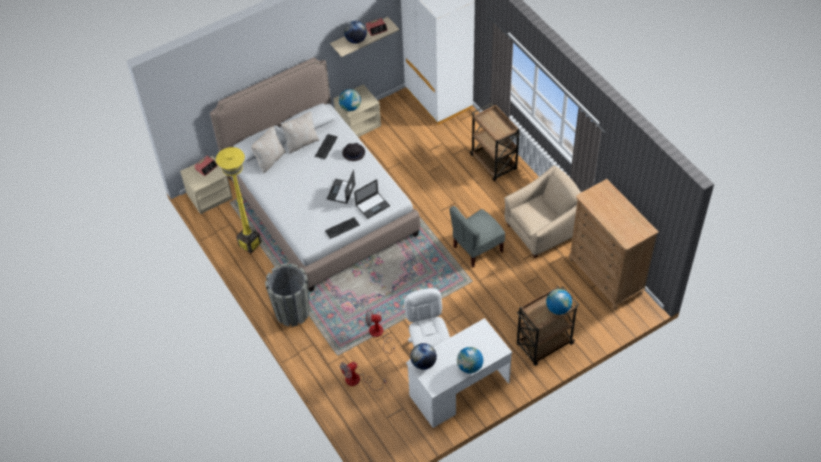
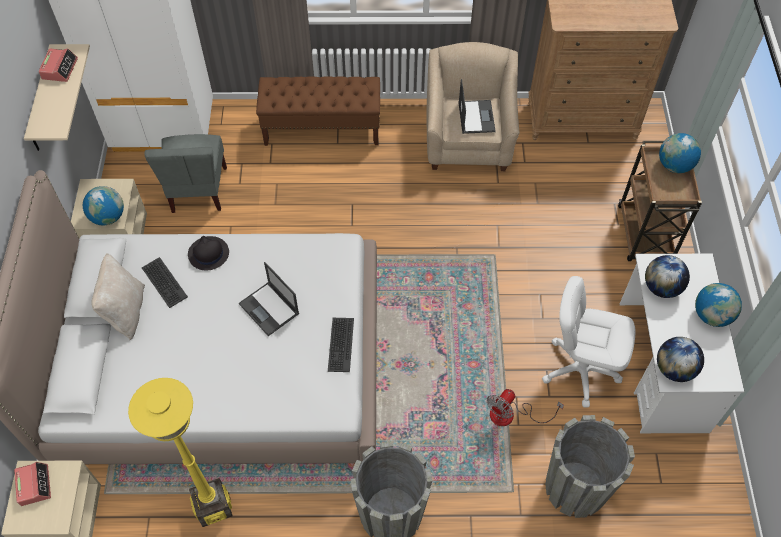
camera: 60 degrees left, 5 degrees up
(270, 160) = (119, 374): beige pillow -> none
(356, 40) = (54, 104): globe -> globe (661, 287)
(358, 381) = (575, 487): fan -> grey planter
(372, 205) = (329, 282): laptop -> laptop (476, 116)
(477, 249) = (446, 221): grey chair -> grey chair (198, 190)
(494, 163) = (322, 129): brown cart -> brown bench

